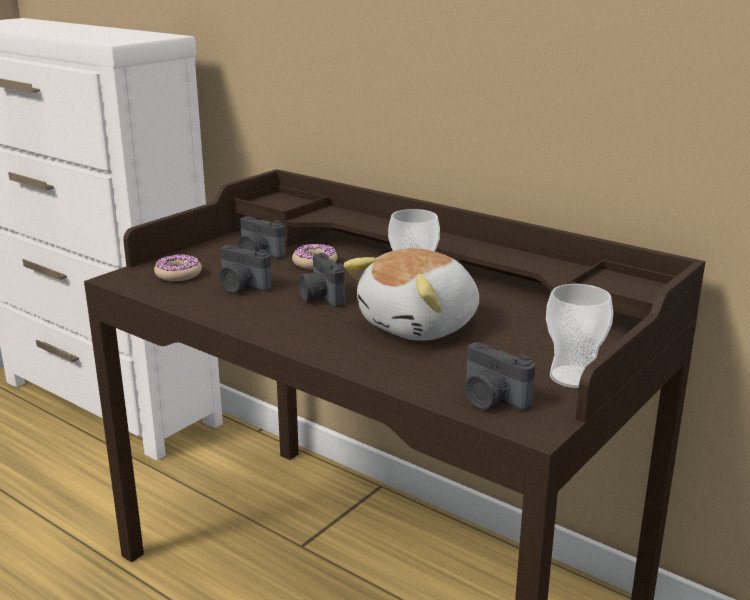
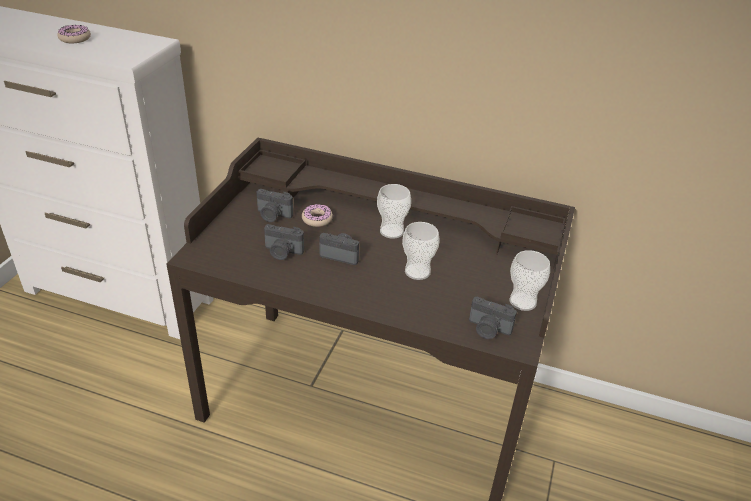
camera: 20 degrees left, 15 degrees up
(178, 274) = (231, 246): donut -> donut (75, 38)
(320, 298) = (341, 255): camera -> camera turned 150 degrees clockwise
(421, 326) = (417, 271): plush toy -> cup

